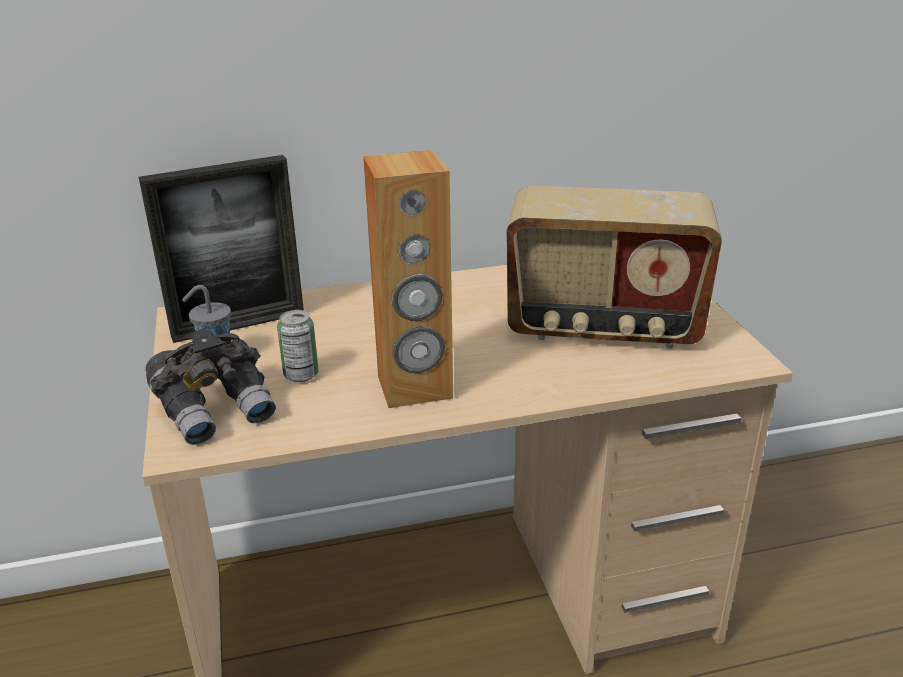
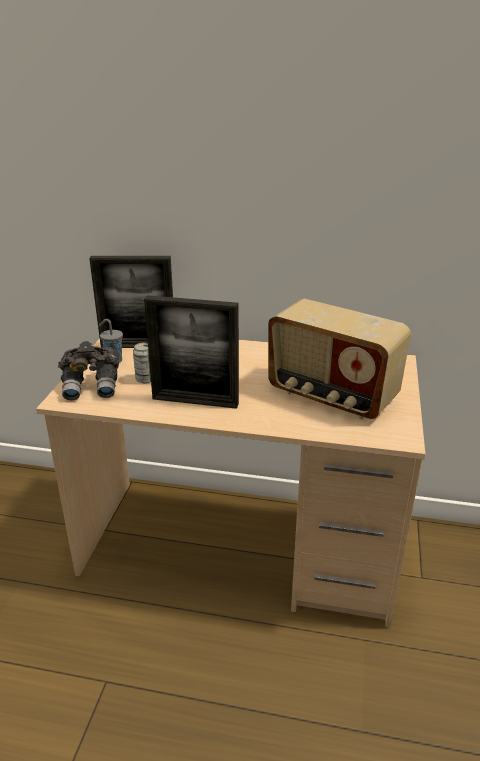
camera: 25 degrees right, 0 degrees up
(415, 388) = (195, 401): brown speaker -> picture frame

